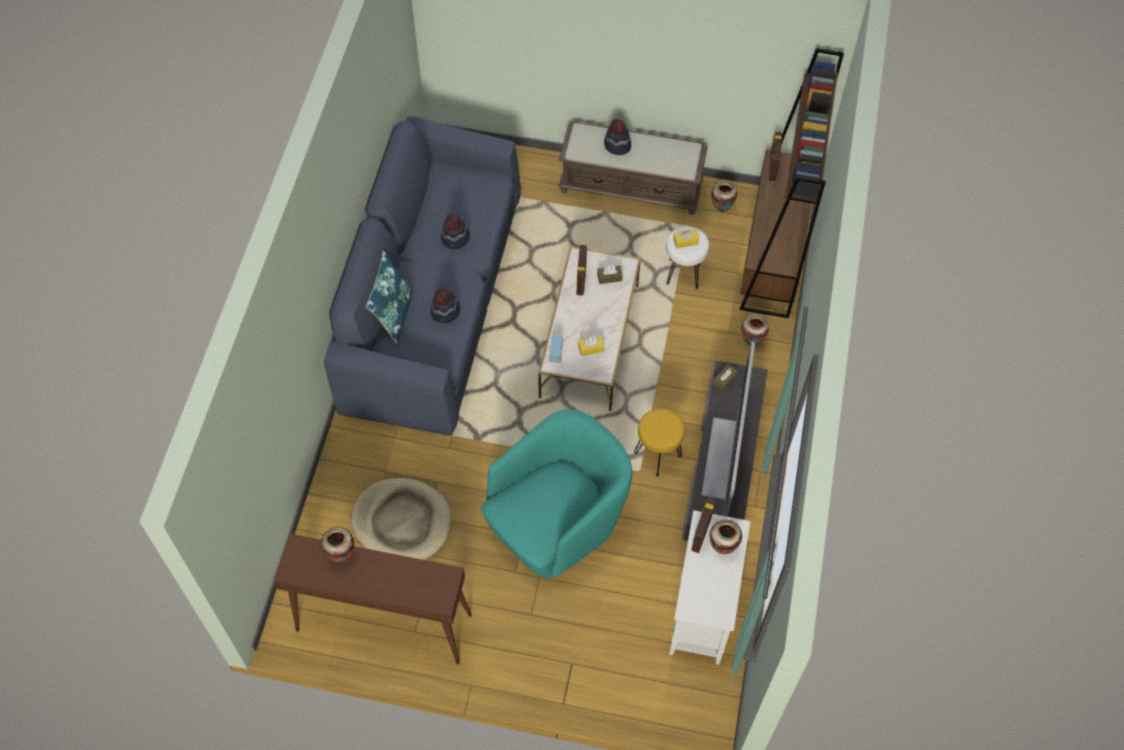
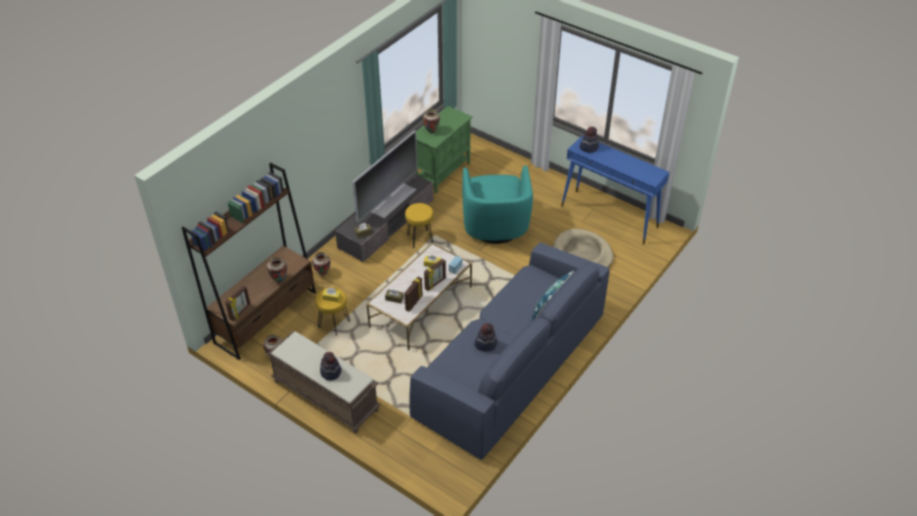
camera: 155 degrees left, 15 degrees down
(341, 555) = (630, 171): vase -> vase (279, 280)
(383, 622) = (609, 217): brown console table -> blue console table
(445, 312) = (515, 301): hat -> hat (589, 147)
(557, 523) = (495, 227): turquoise armchair -> turquoise armchair turned 75 degrees counterclockwise
(683, 274) = (334, 324): white stool -> yellow stool
(700, 534) = (438, 138): picture frame -> picture frame (435, 284)
(702, 611) = (442, 173): white cabinet -> green cabinet

